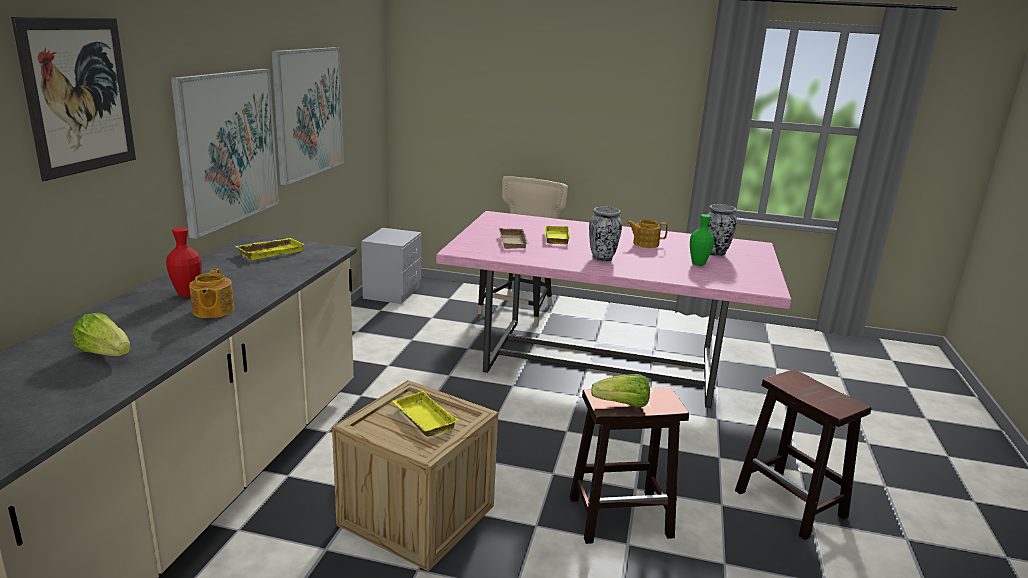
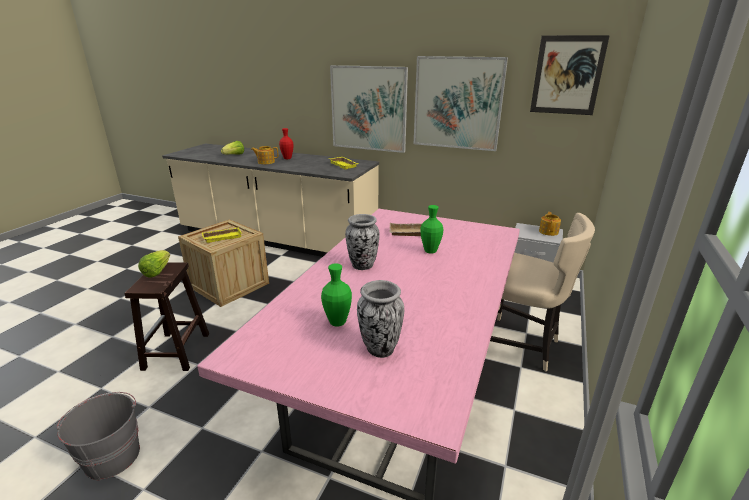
camera: 100 degrees right, 5 degrees up
(79, 96) = (284, 67): picture -> picture (567, 75)
(555, 237) = (430, 251): yellow tray -> green vase
(645, 244) = (418, 299): teapot -> teapot (548, 231)
(792, 505) = (112, 456): brown stool -> grey bucket

